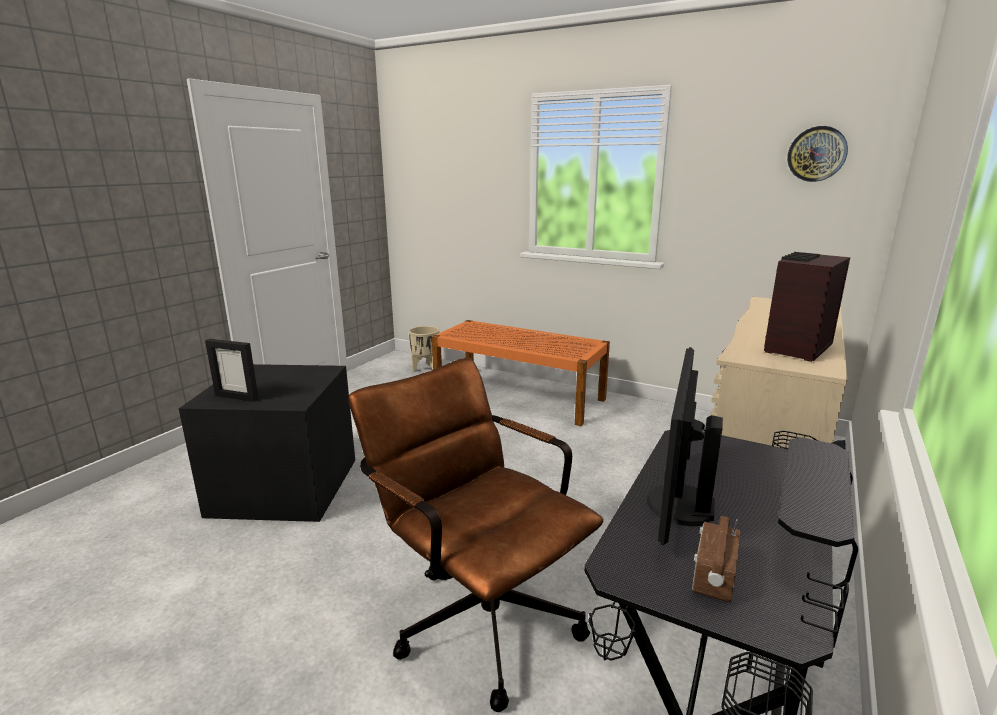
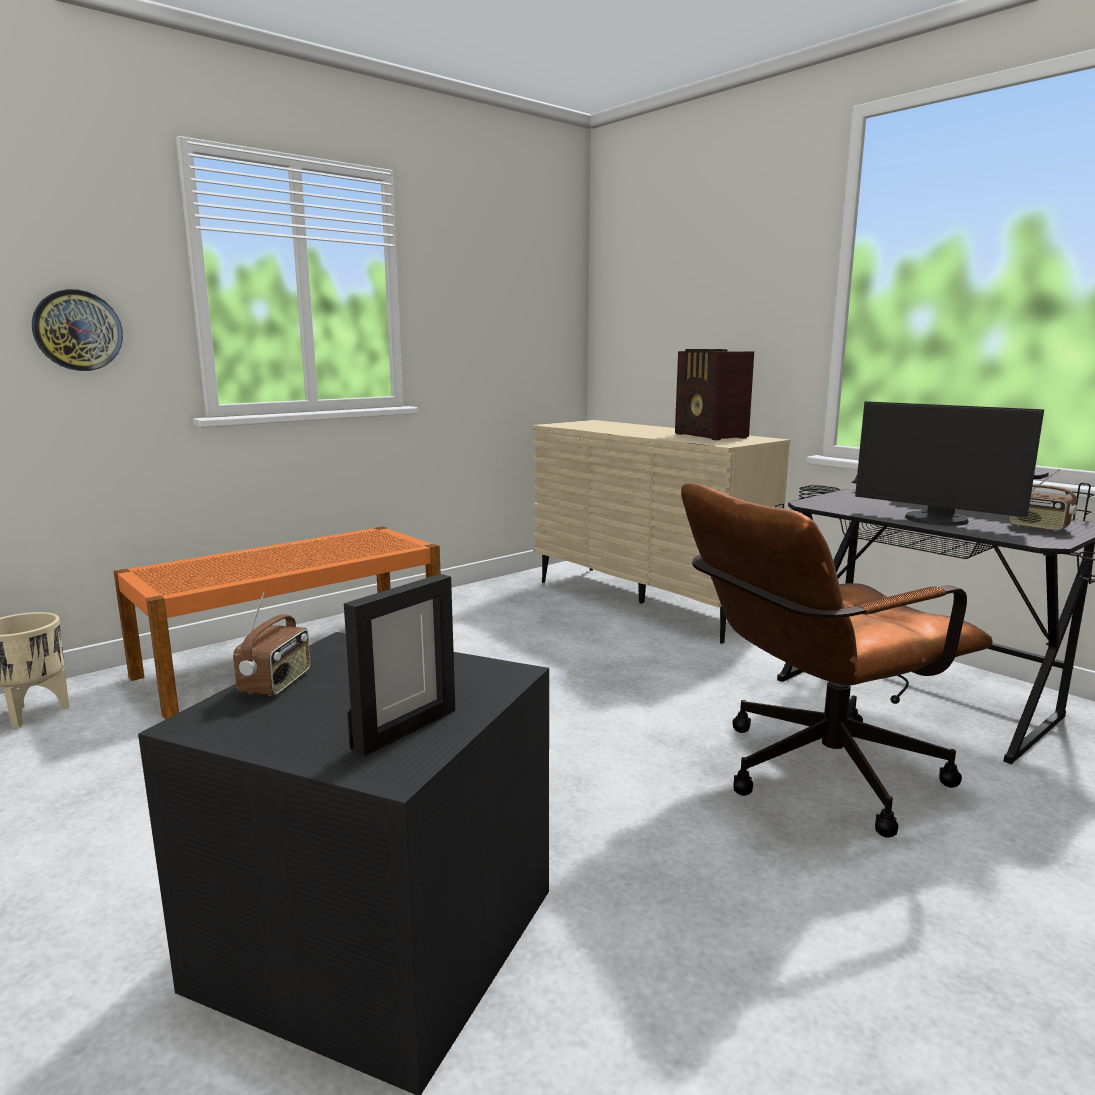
camera: 70 degrees left, 5 degrees down
(283, 370) = (277, 683): none -> radio
(816, 154) = (532, 272): wall clock -> wall clock (78, 330)

